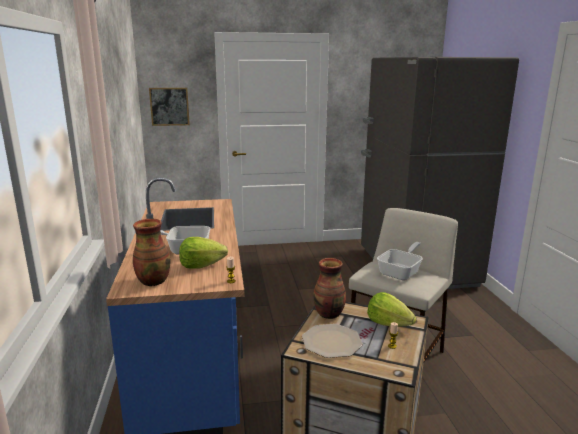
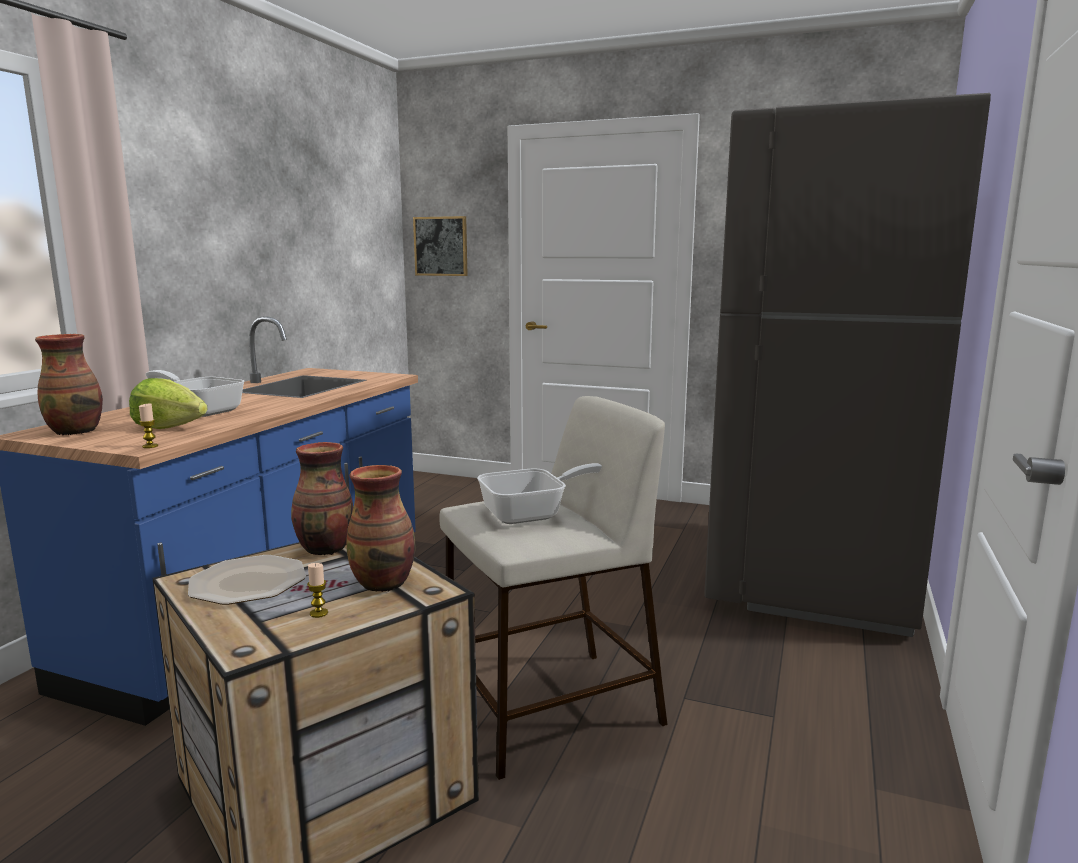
camera: 30 degrees right, 5 degrees down
(388, 323) = (384, 583): lettuce -> vase

